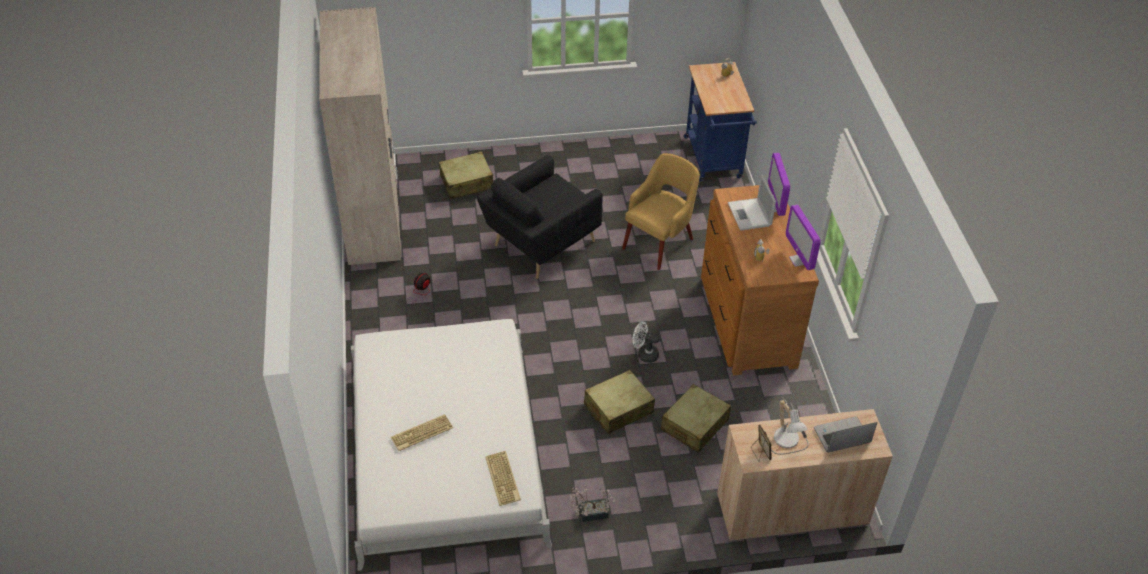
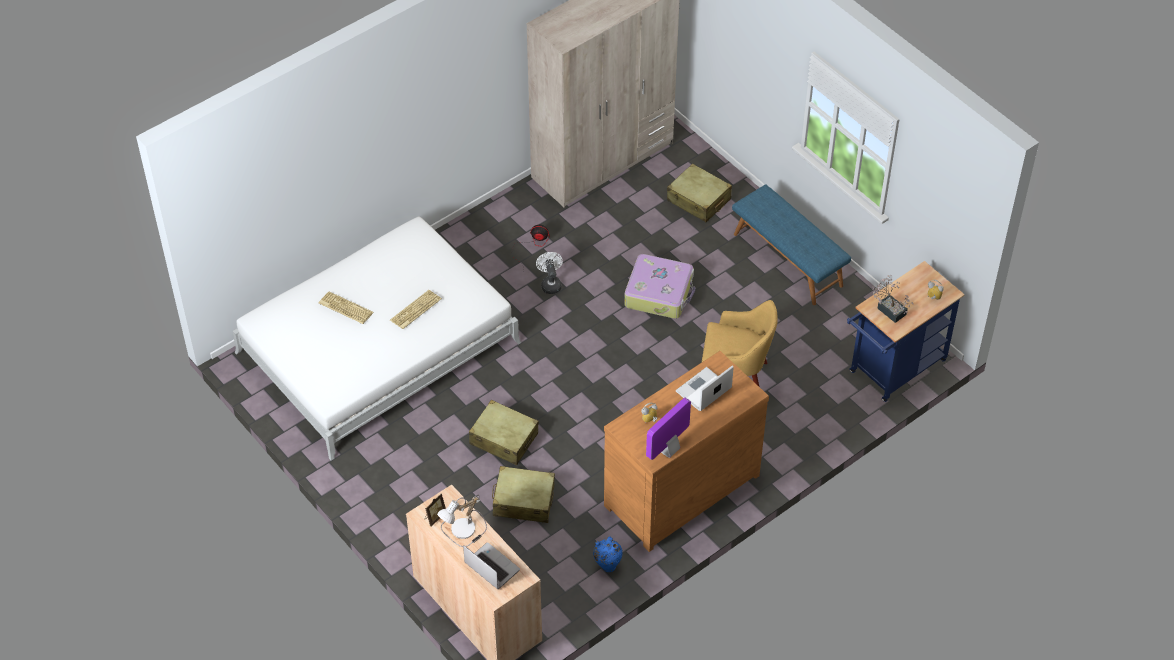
camera: 60 degrees right, 5 degrees up
(504, 479) = (336, 381): keyboard -> keyboard (416, 310)
(540, 245) = (659, 293): black armchair -> suitcase
(568, 164) = (788, 259): none -> blue bench
(590, 513) = (380, 470): potted plant -> potted plant (889, 309)
(644, 354) = (581, 429): white fan -> white fan (550, 283)
(776, 207) = (730, 405): monitor -> none
(796, 400) = (607, 565): none -> blue vase

